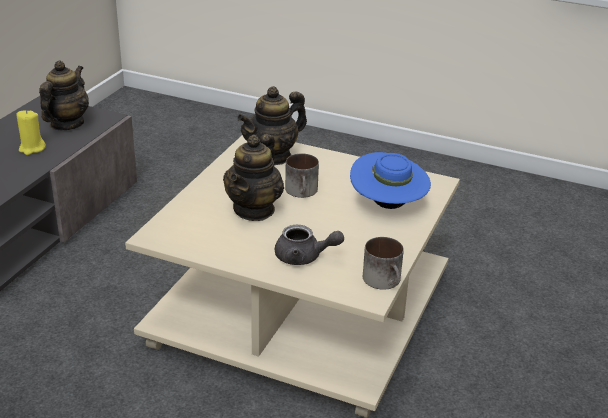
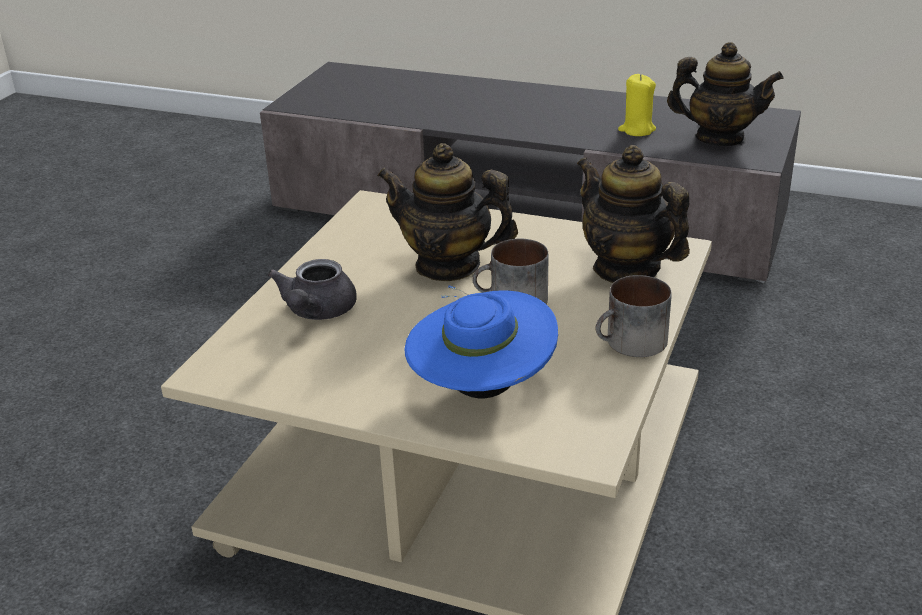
camera: 90 degrees right, 0 degrees up
(385, 281) = (246, 386): mug -> mug (631, 344)

